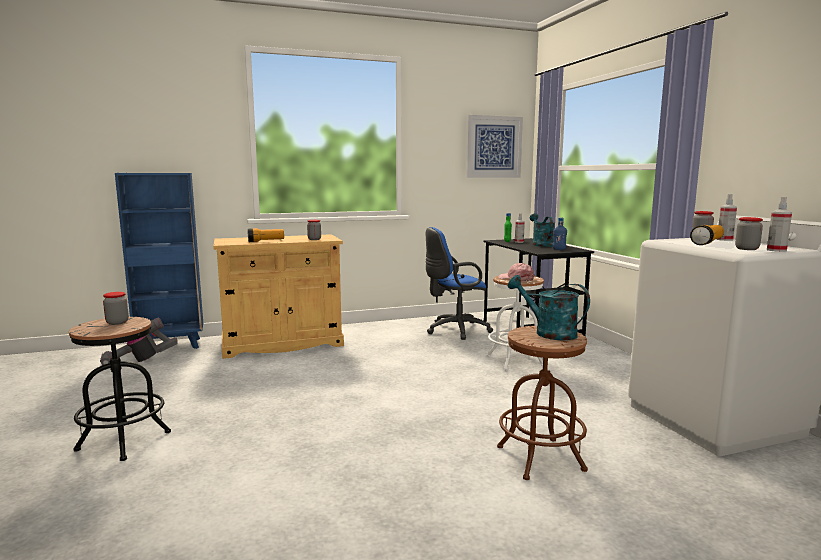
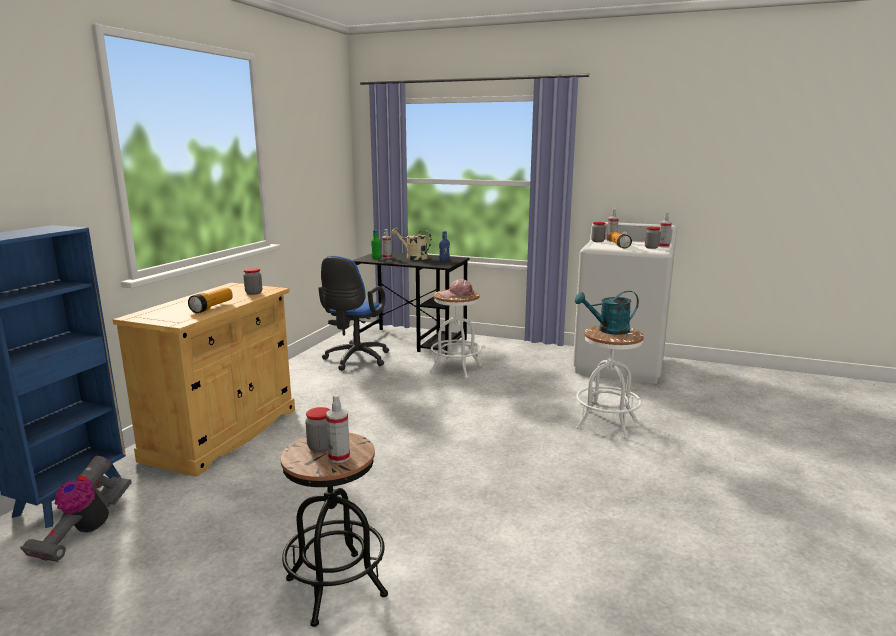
camera: 50 degrees left, 5 degrees up
(102, 329) = (339, 457): none -> spray bottle
(493, 147) = (328, 158): picture -> none
(540, 458) = (606, 424): brown stool -> white stool
(541, 244) = (413, 257): turquoise watering can -> beige watering can

